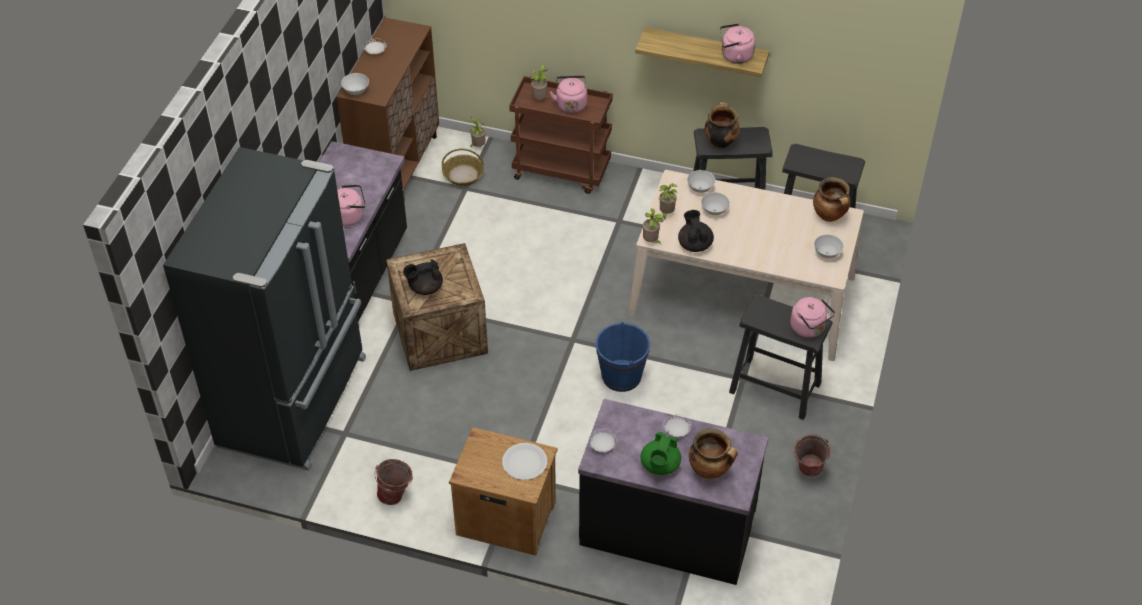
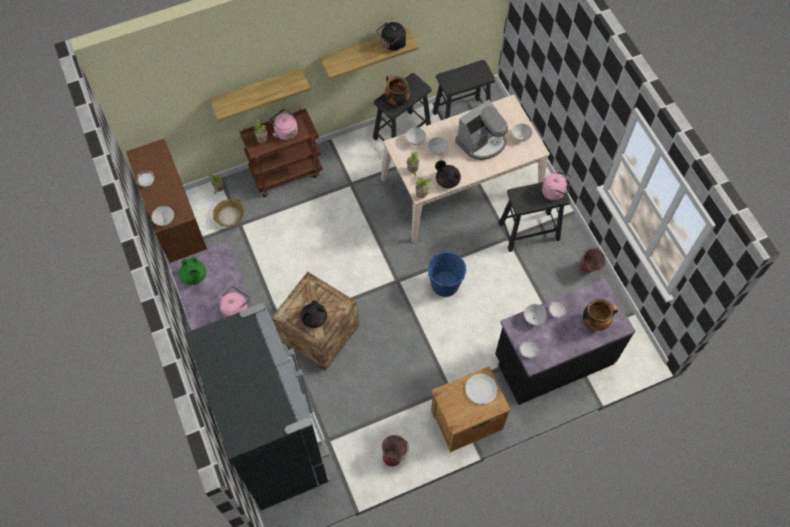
camera: 40 degrees left, 15 degrees up
(558, 29) = (256, 90): none -> shelf
(643, 421) = (534, 318): none -> white bowl
(660, 466) = (568, 339): green teapot -> green teapot (194, 276)
(734, 56) = (392, 44): pink kettle -> black kettle
(774, 232) = (482, 142): none -> coffee machine
(830, 216) = (500, 110): cooking pot -> none

